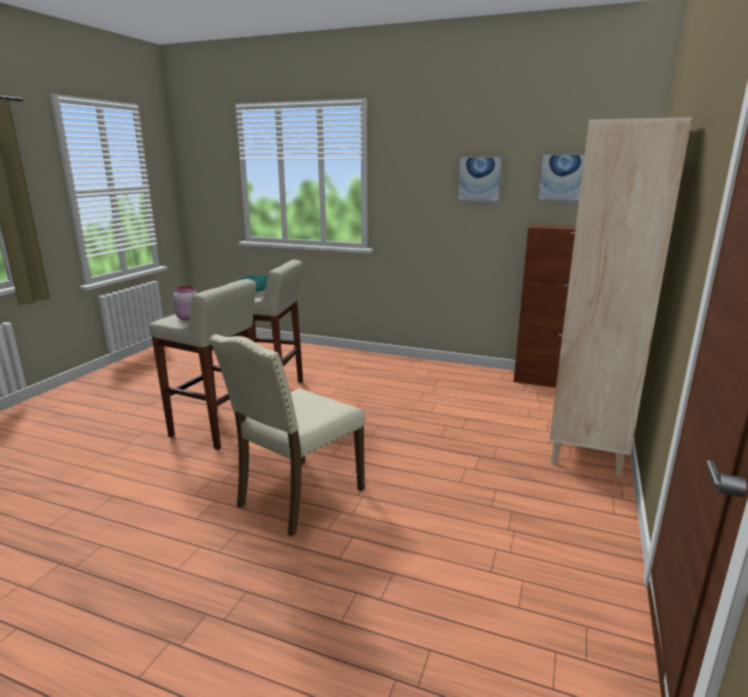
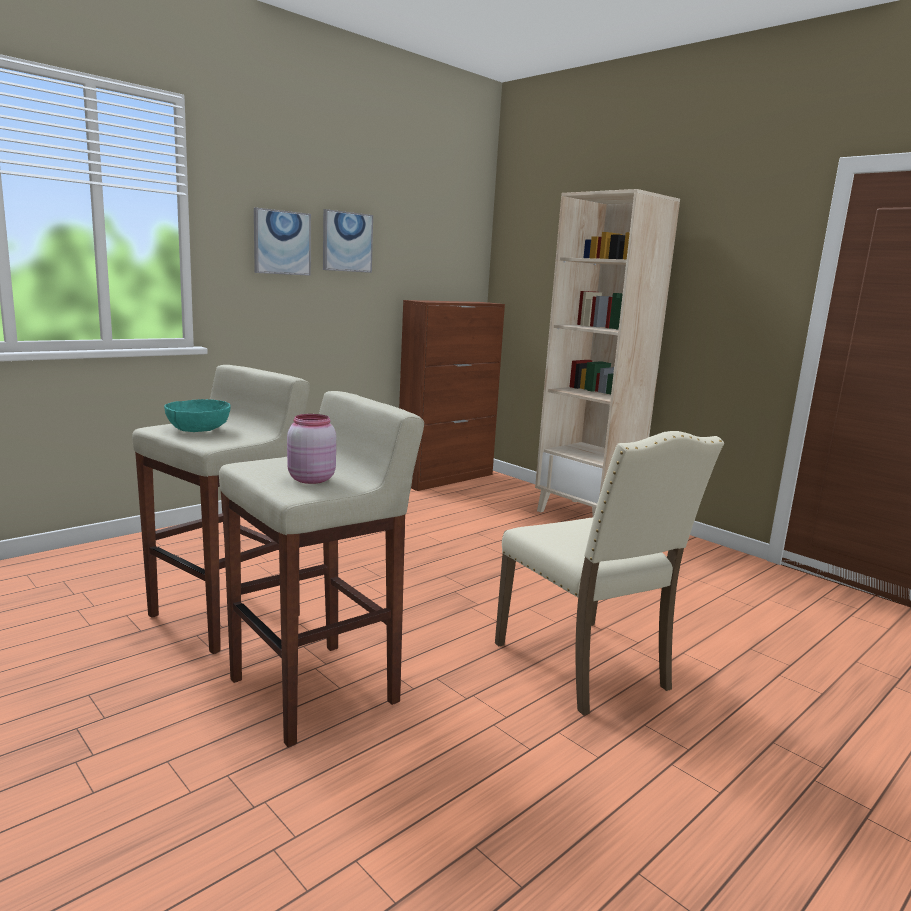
camera: 65 degrees left, 5 degrees down
(563, 177) = (426, 246): picture -> picture (282, 242)

